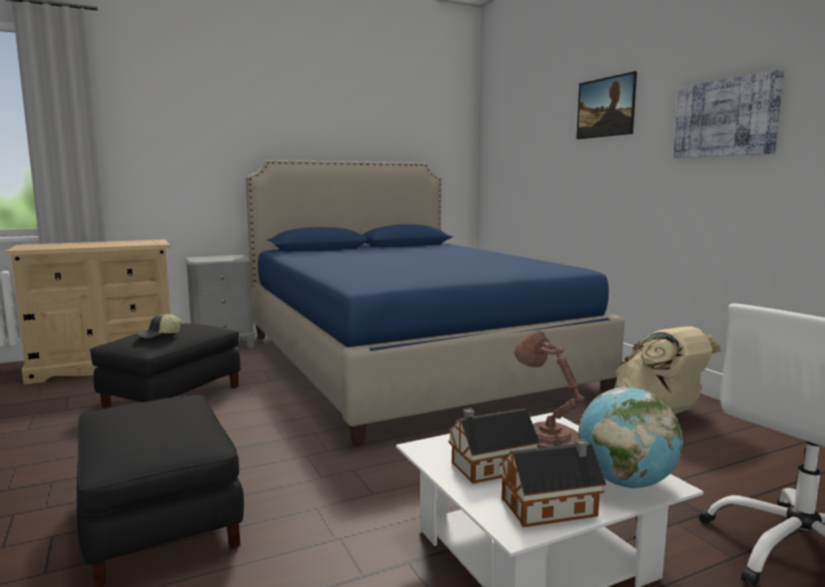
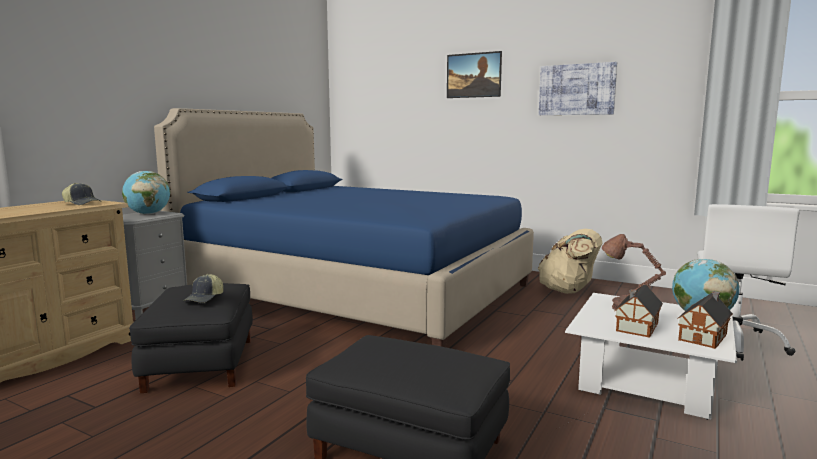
camera: 35 degrees left, 0 degrees up
(143, 242) = (82, 203): none -> cap
(225, 257) = (148, 214): none -> globe

